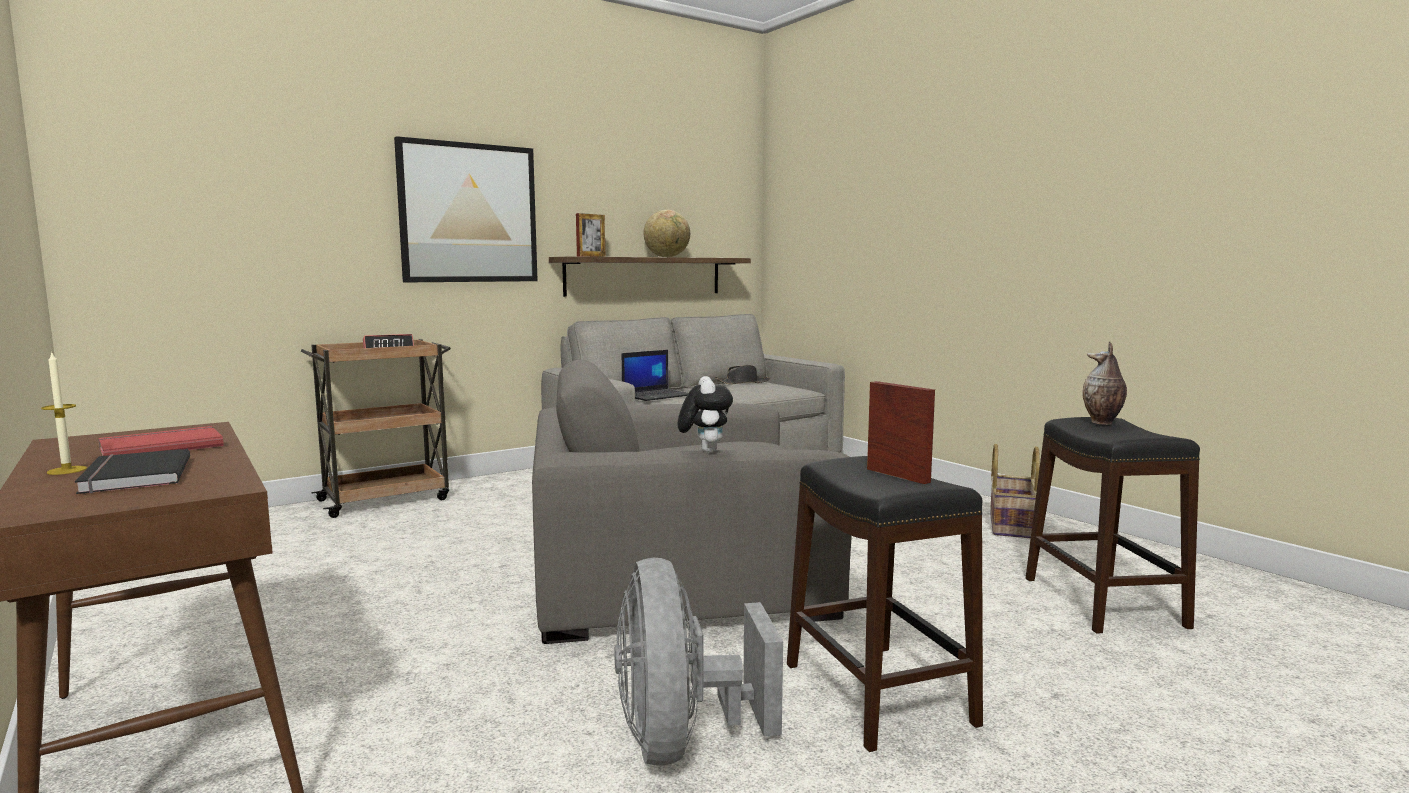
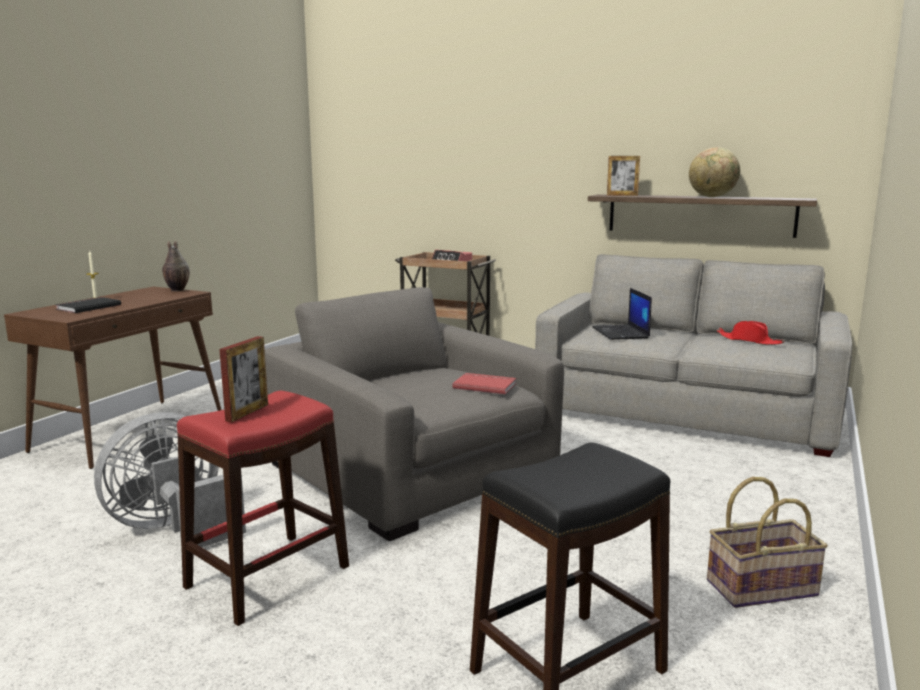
camera: 60 degrees right, 5 degrees up
(161, 447) = (145, 298): red book -> red book (485, 385)
(468, 213) = (533, 158): picture -> none
(657, 395) = (621, 333): laptop -> laptop turned 60 degrees clockwise
(705, 450) = (330, 369): plush toy -> none
(742, 383) = (749, 340): black hat -> red hat
(876, 694) = (267, 577): black stool -> red stool
(1102, 422) = (594, 462): vase -> vase (176, 290)

